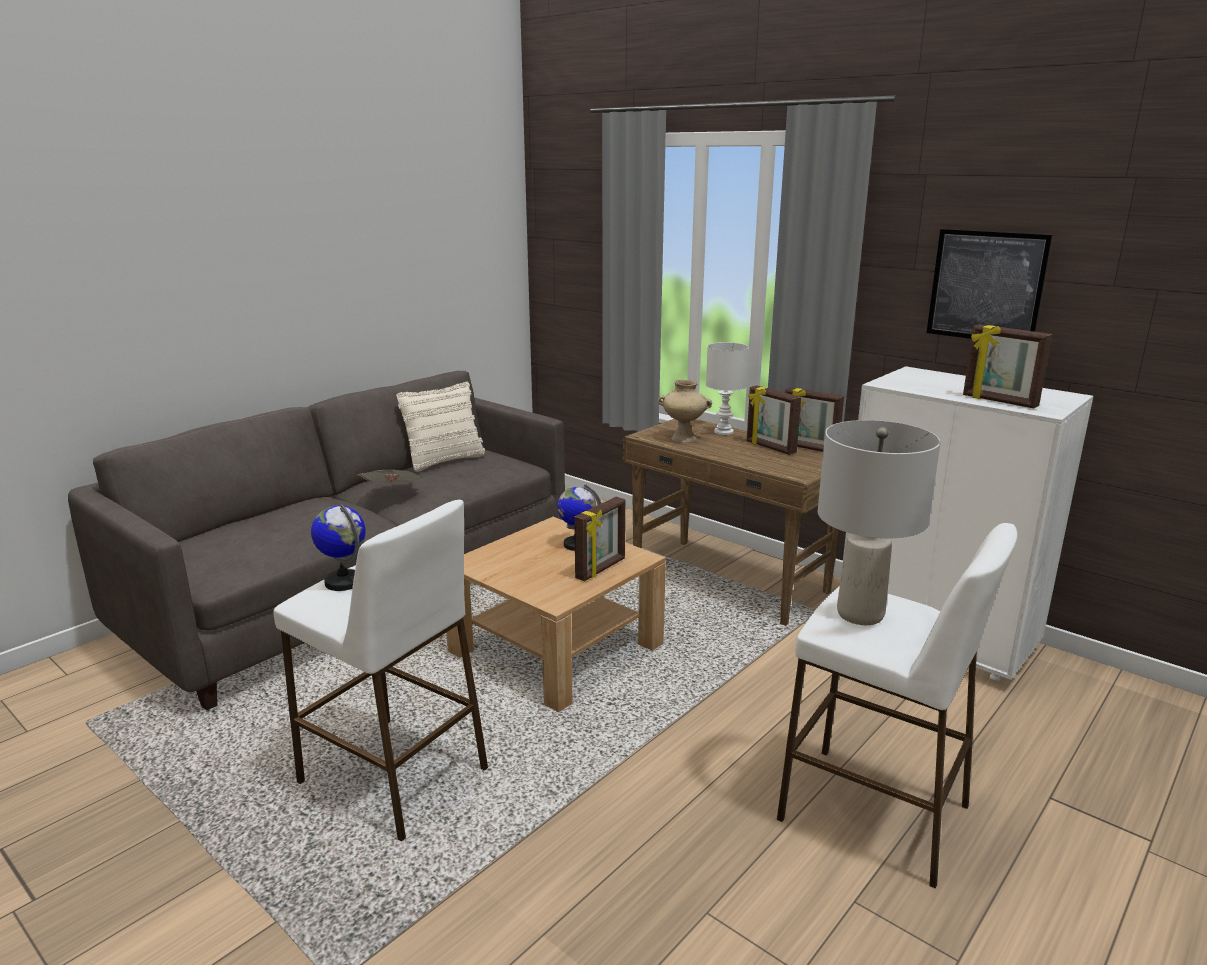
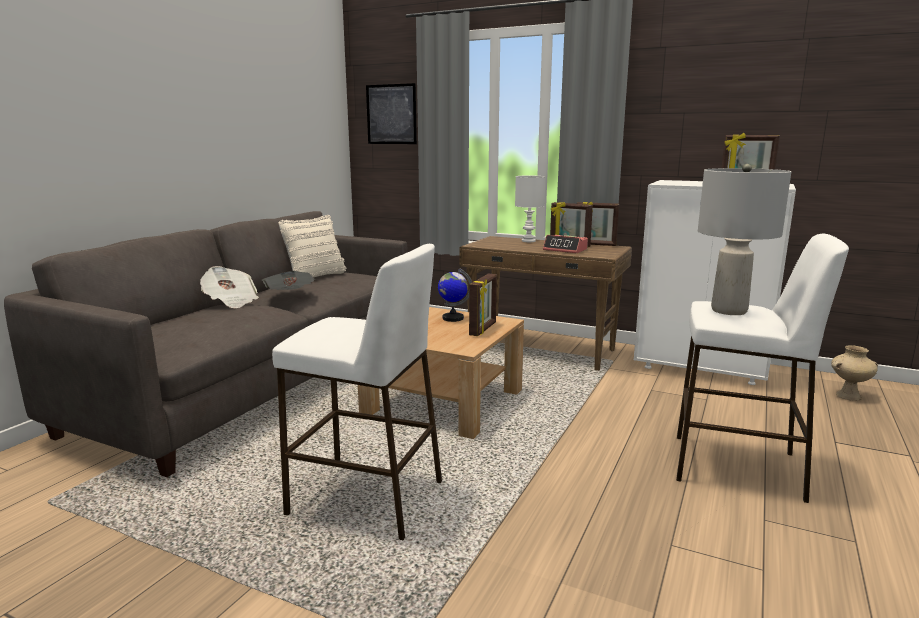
camera: 15 degrees left, 5 degrees down
(319, 499) = (230, 301): none -> newspaper
(344, 582) = (325, 326): globe -> none
(684, 438) = (505, 245): beige vase -> beige vase (848, 396)
(756, 456) = (565, 250): none -> alarm clock
(986, 286) = (712, 119): picture -> picture (391, 114)

